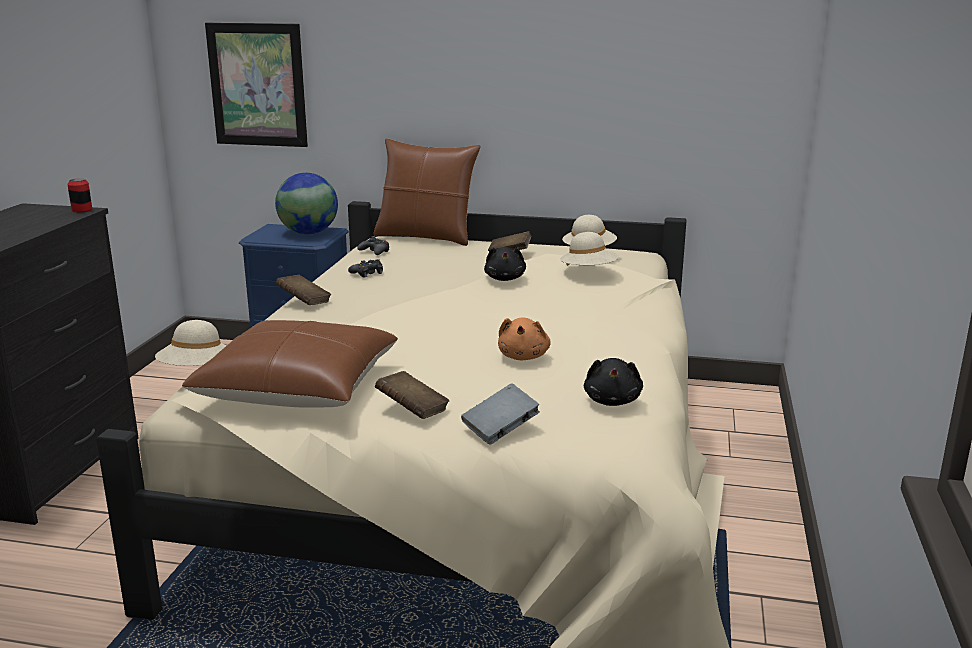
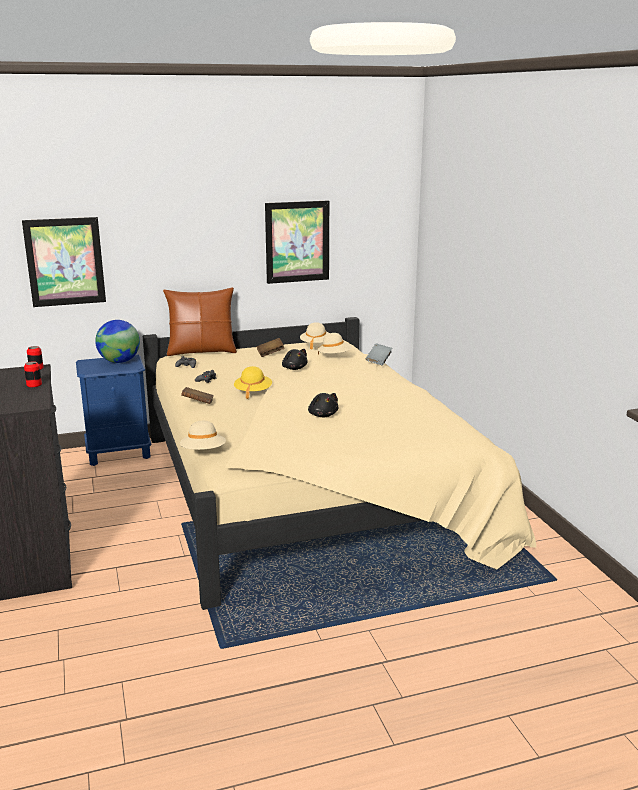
camera: 30 degrees left, 0 degrees up
(34, 228) = (34, 385): none -> can
(298, 387) = (283, 445): brown pillow -> none
(399, 301) = (253, 392): none -> yellow hat
(412, 410) = (357, 442): brown book -> none
(500, 429) = (409, 440): grey book -> grey book (379, 361)
(524, 356) = (369, 406): orange plush toy -> none
(592, 83) = (297, 242): none -> picture
(612, 401) = (438, 417): black plush toy -> black plush toy (322, 415)

